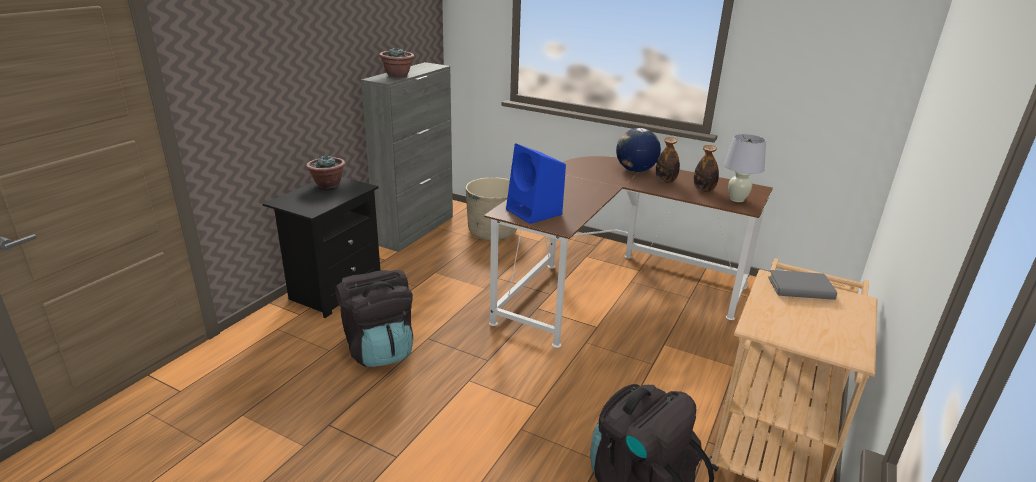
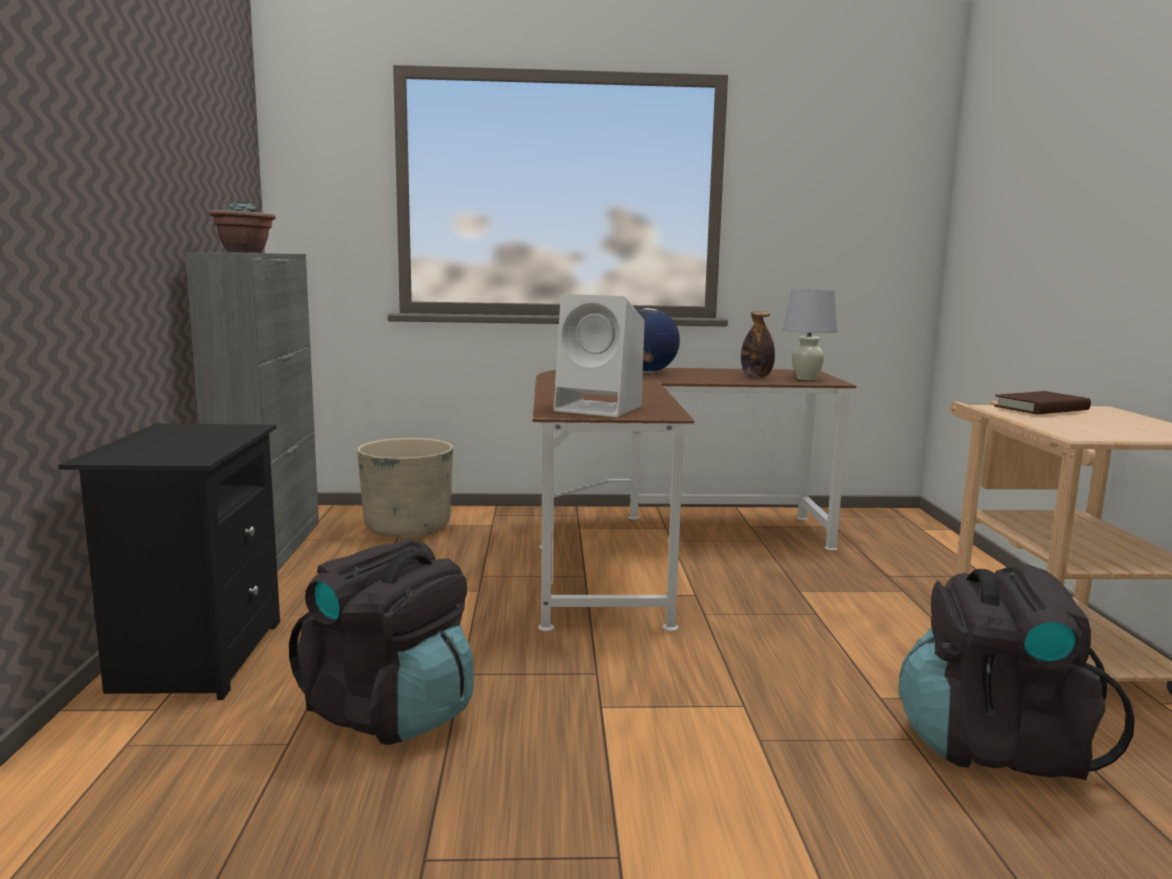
camera: 30 degrees left, 15 degrees down
(328, 185) = (171, 432): potted plant -> none
(535, 212) = (601, 409): blue speaker -> white speaker
(665, 181) = (699, 375): bottle -> none
(800, 288) = (1041, 408): grey book -> brown book

